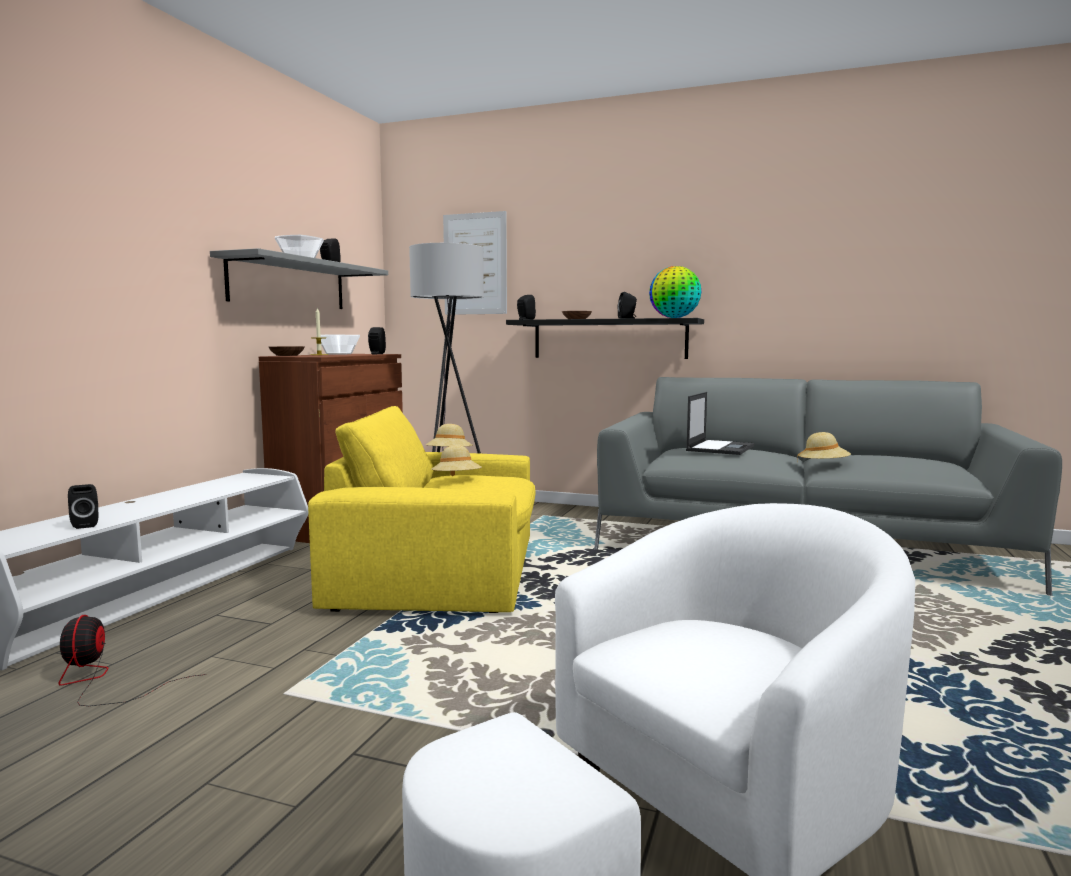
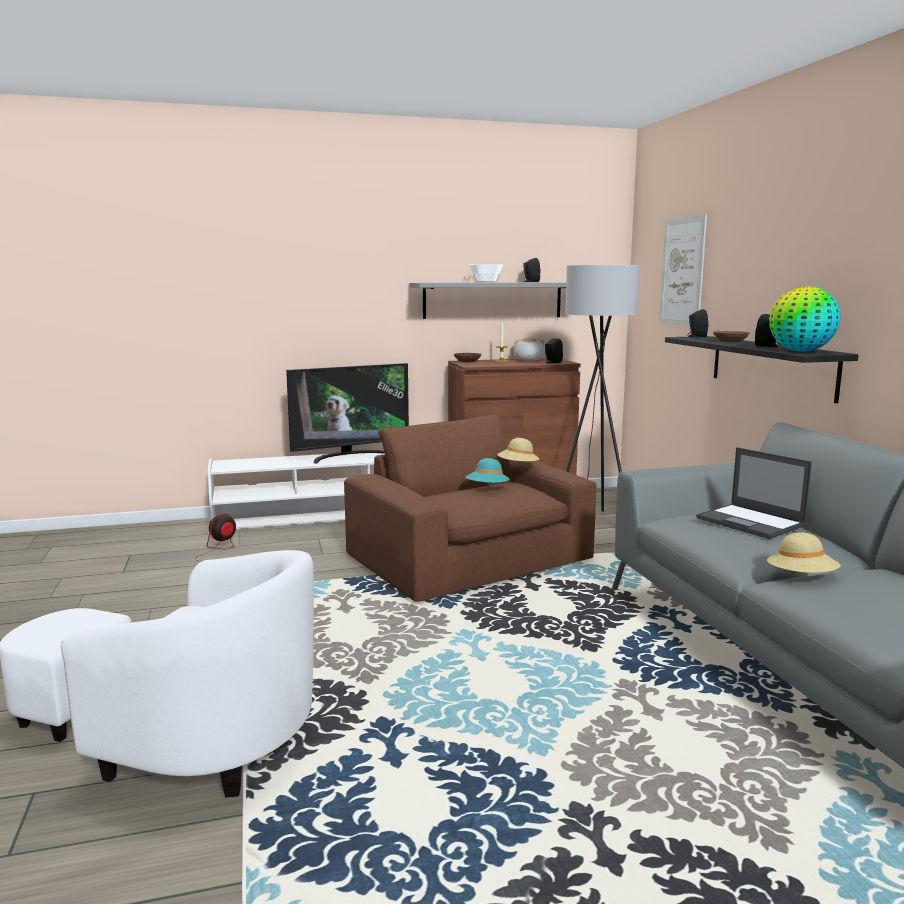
camera: 55 degrees right, 5 degrees up
(86, 525) = (272, 464): black speaker -> none
(173, 495) = (350, 456): none -> television
(338, 354) = (528, 360): bowl -> plush toy
(441, 570) = (471, 560): yellow armchair -> brown armchair
(457, 480) = (487, 489): beige hat -> turquoise hat
(720, 448) = (751, 522): laptop -> laptop turned 60 degrees clockwise

